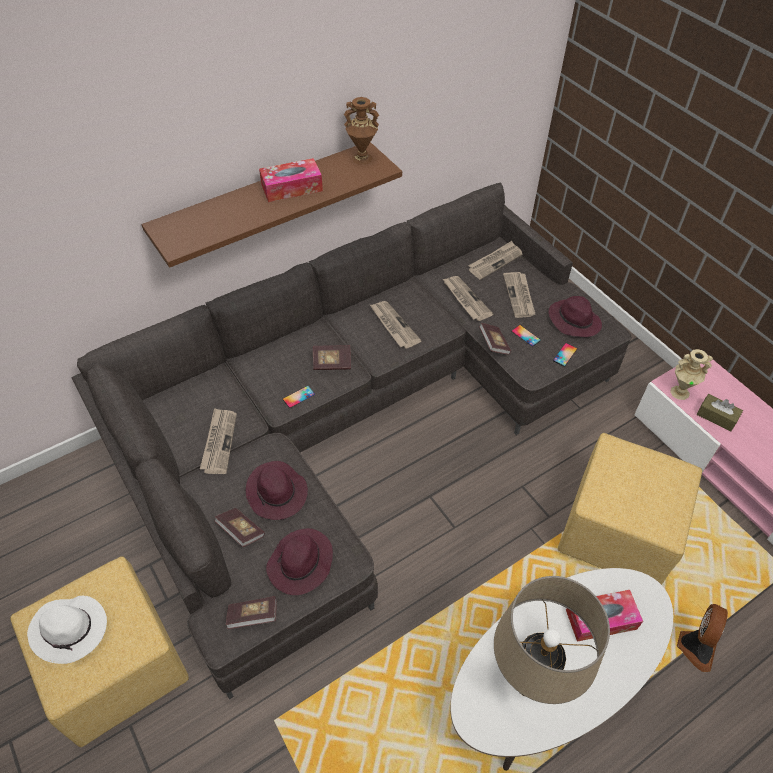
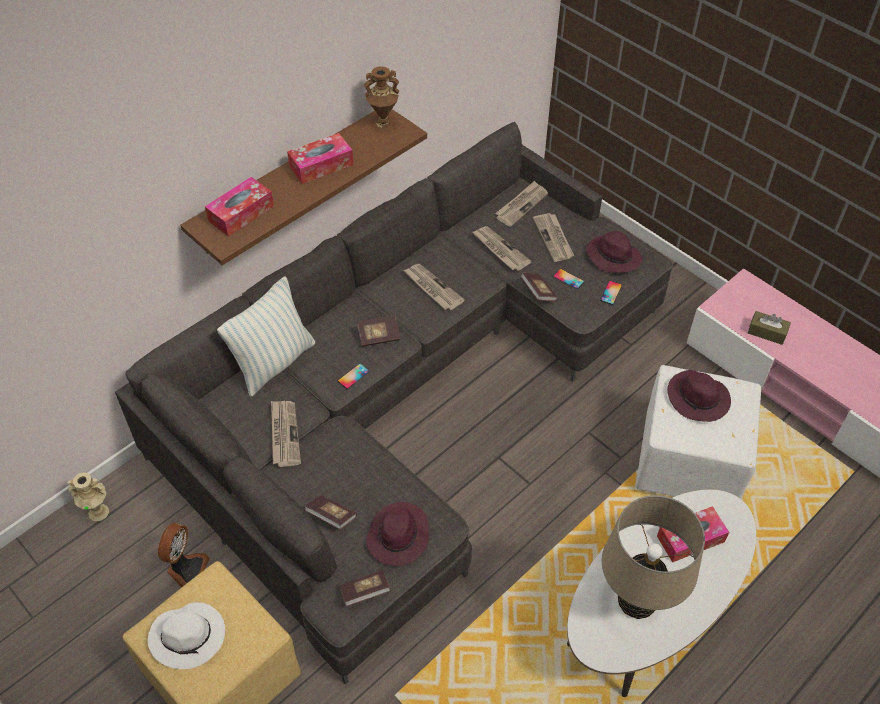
camera: 10 degrees left, 0 degrees up
(202, 221) = (241, 213): none -> tissue box
(229, 373) = (274, 363): none -> pillow
(277, 493) = (357, 474): purple hat -> purple hat (698, 399)
(618, 533) = (690, 462): yellow ottoman -> white ottoman
(680, 392) = (728, 313): beige vase -> beige vase (99, 512)
(695, 646) = (780, 555): fan -> fan (186, 569)

